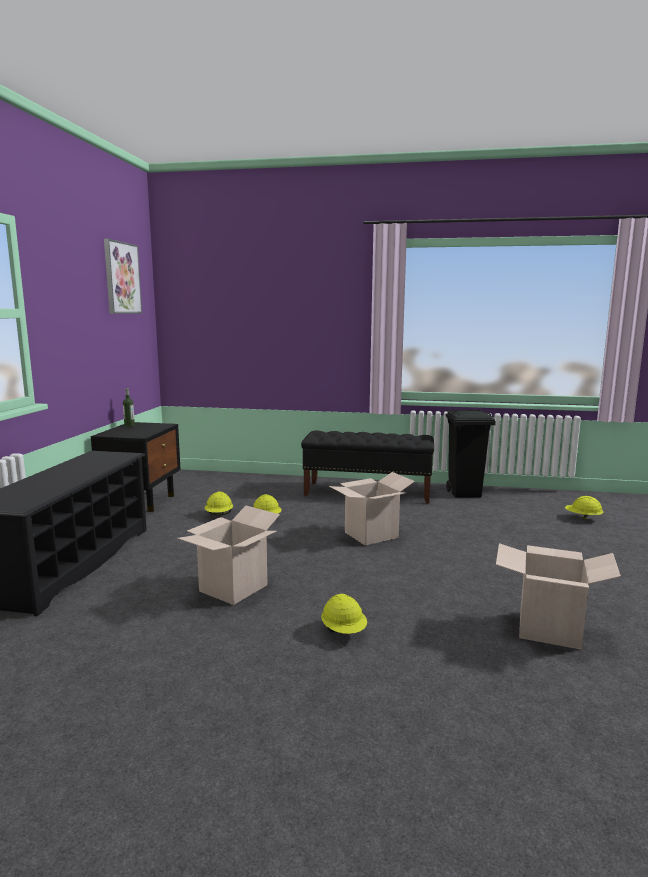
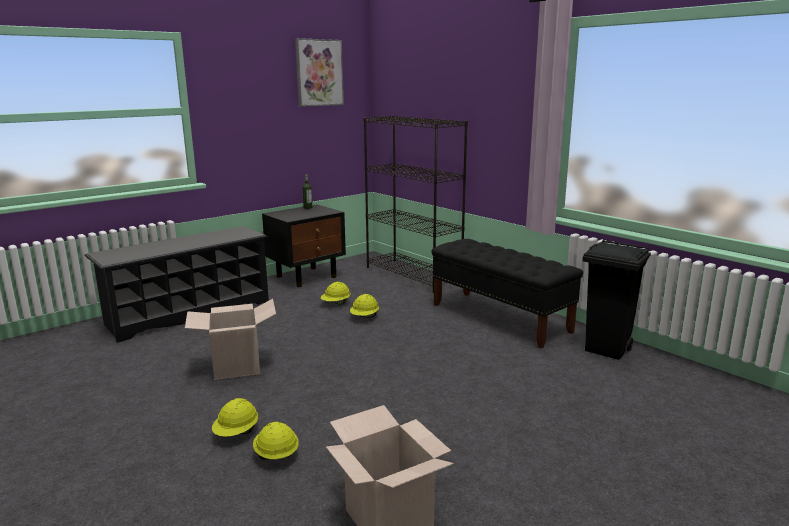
camera: 40 degrees right, 5 degrees up
(243, 479) = (413, 275): none -> black bookcase
(371, 535) = (417, 361): cardboard box -> none
(582, 518) = (707, 429): yellow hard hat -> yellow hard hat (276, 455)

